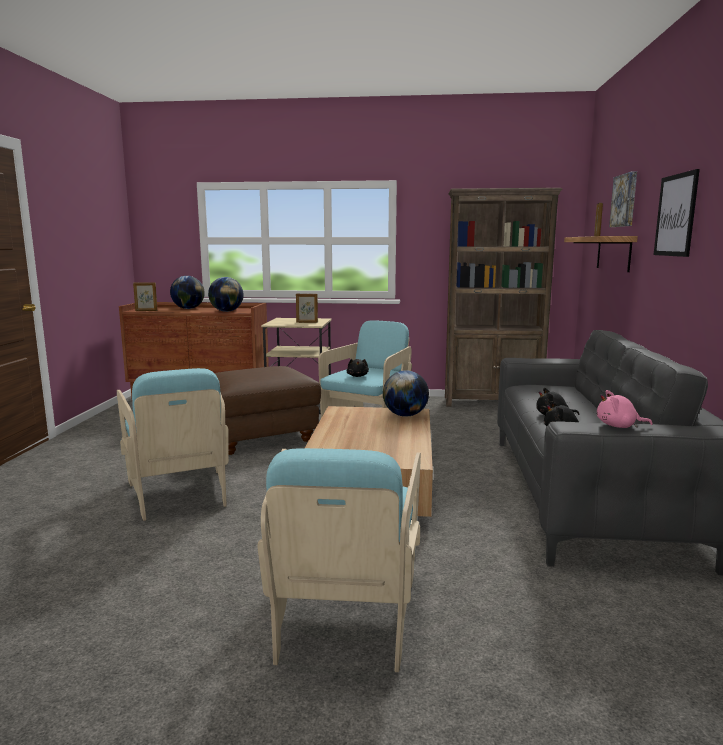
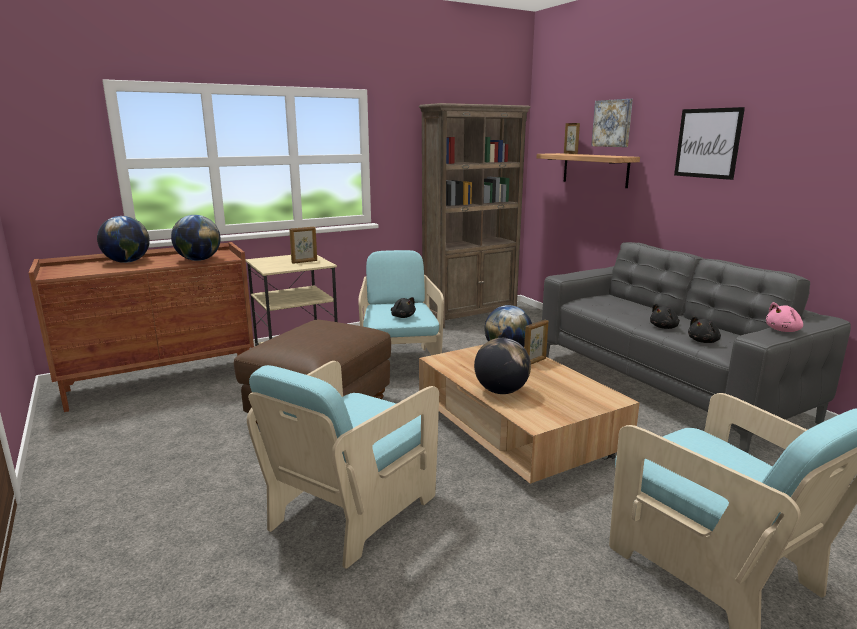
camera: 35 degrees left, 5 degrees up
(146, 311) = (72, 273): picture frame -> picture frame (535, 362)
(179, 492) = (352, 510): turquoise armchair -> turquoise armchair turned 90 degrees clockwise
(336, 436) = (501, 391): none -> globe

